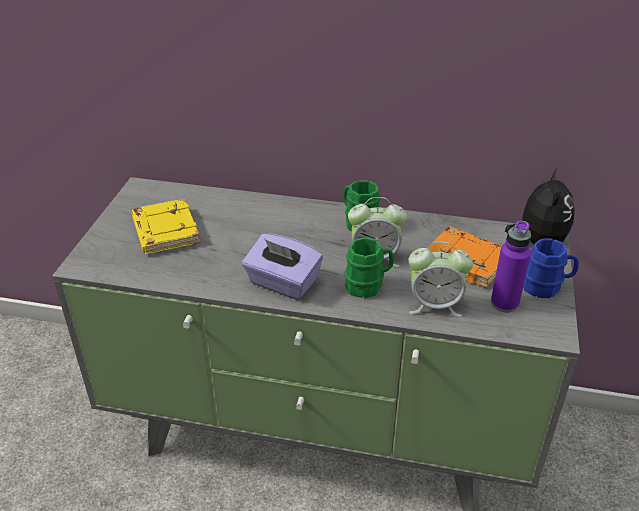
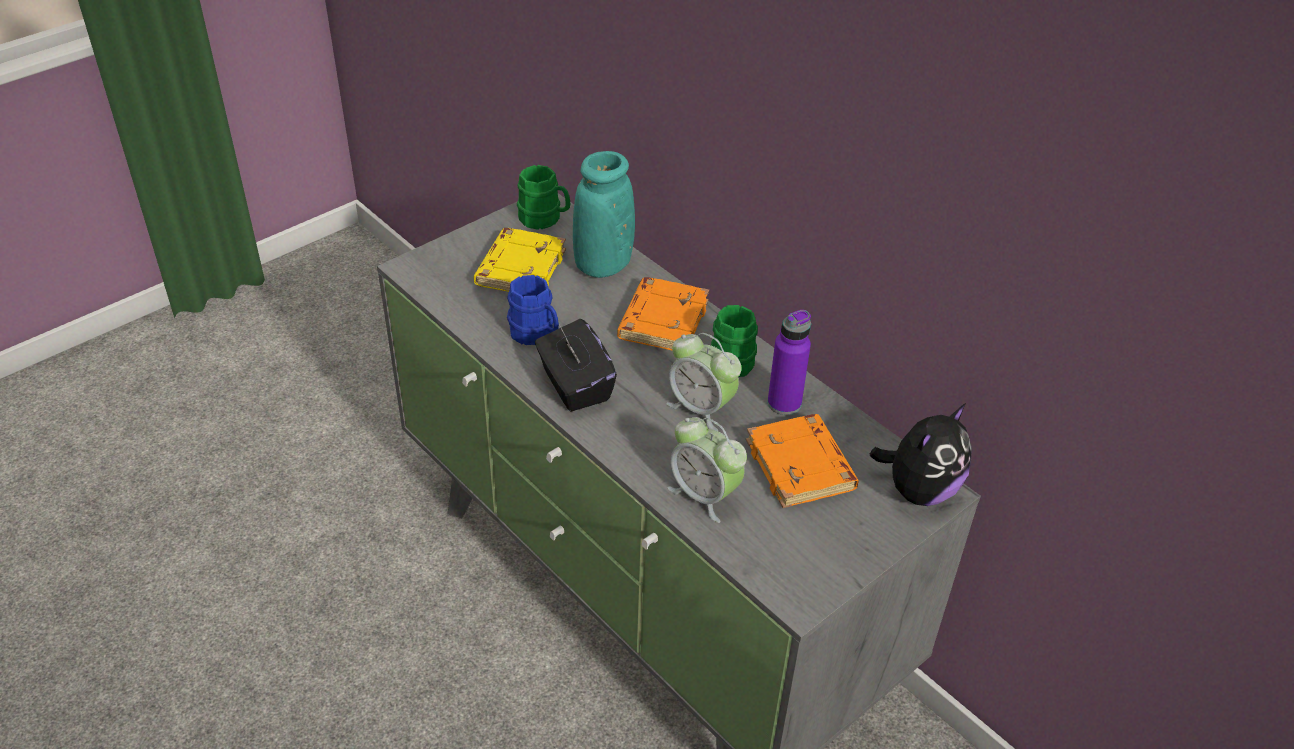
camera: 35 degrees right, 5 degrees up
(220, 206) = (603, 265): none -> turquoise vase
(282, 283) = (574, 385): purple tissue box -> black tissue box
(294, 220) = (662, 320): none -> orange book
(368, 284) = (660, 434): green mug -> green mug (545, 219)
(504, 303) = (785, 536): purple bottle -> purple bottle (784, 403)
(546, 286) = (859, 546): blue mug -> blue mug (536, 334)

